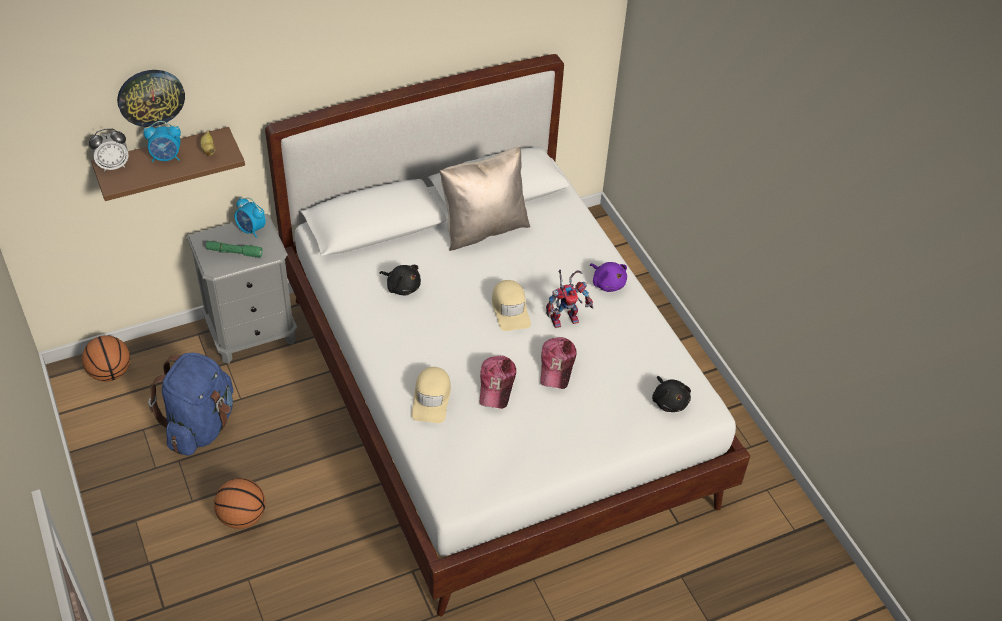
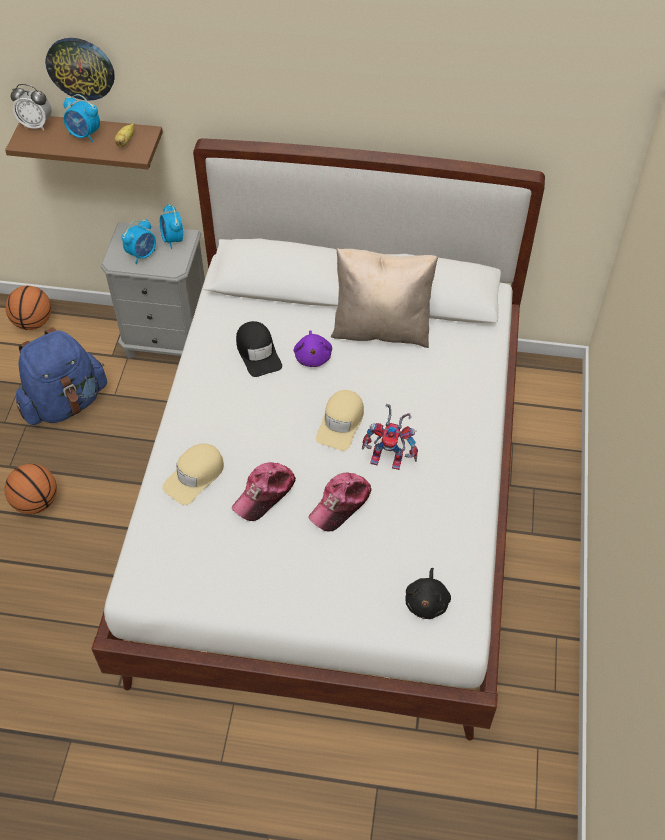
camera: 35 degrees right, 5 degrees up
(234, 252) = (142, 254): green flashlight -> alarm clock
(402, 286) = (258, 353): black plush toy -> black cap
(607, 283) = (462, 442): purple plush toy -> purple plush toy (313, 357)

